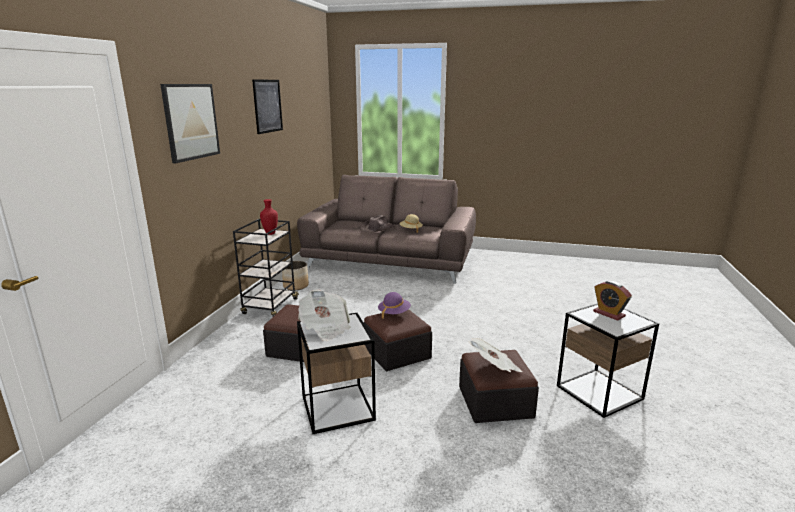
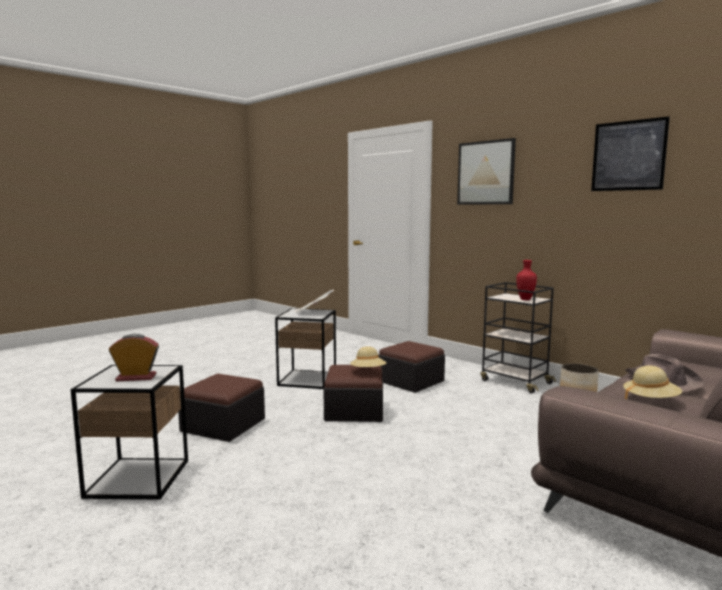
camera: 120 degrees right, 10 degrees down
(394, 313) = (368, 372): purple hat -> beige hat
(494, 368) = (219, 379): newspaper -> none

